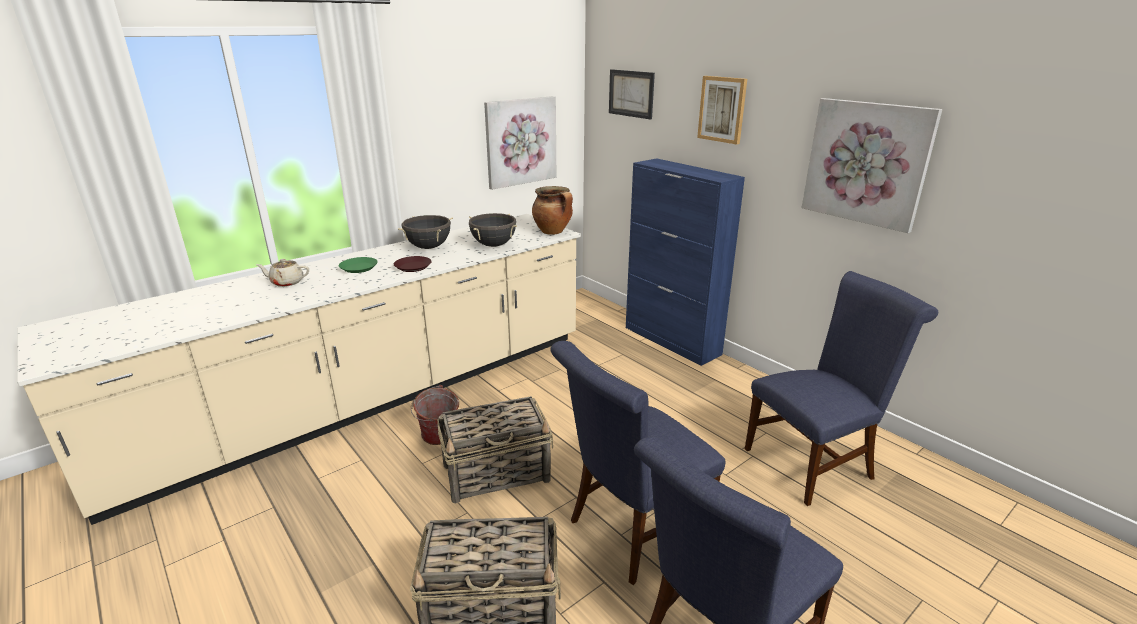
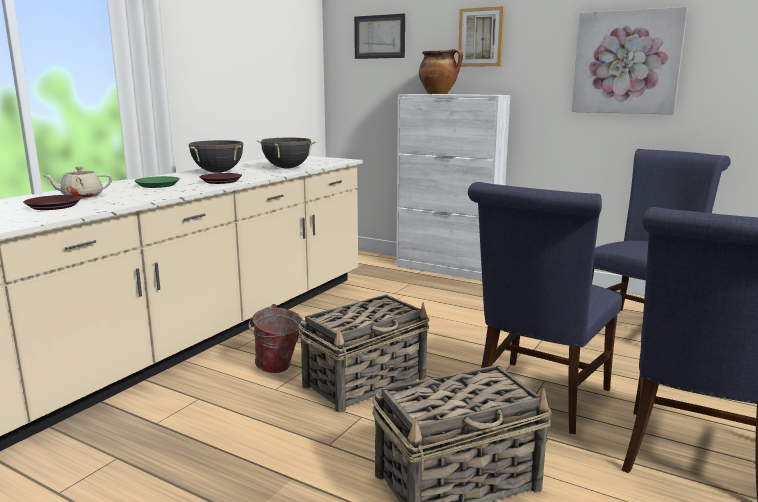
camera: 20 degrees left, 10 degrees down
(253, 298) = (54, 206): none -> brown plate
(520, 141) = (274, 83): picture -> none
(553, 232) = (335, 160): cooking pot -> cooking pot (439, 94)
(672, 341) = (447, 270): blue cabinet -> white cabinet

